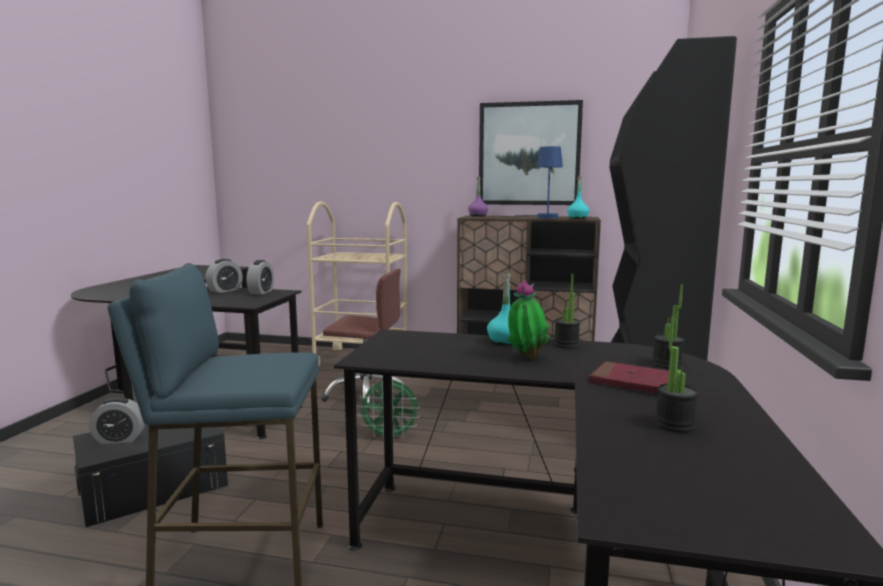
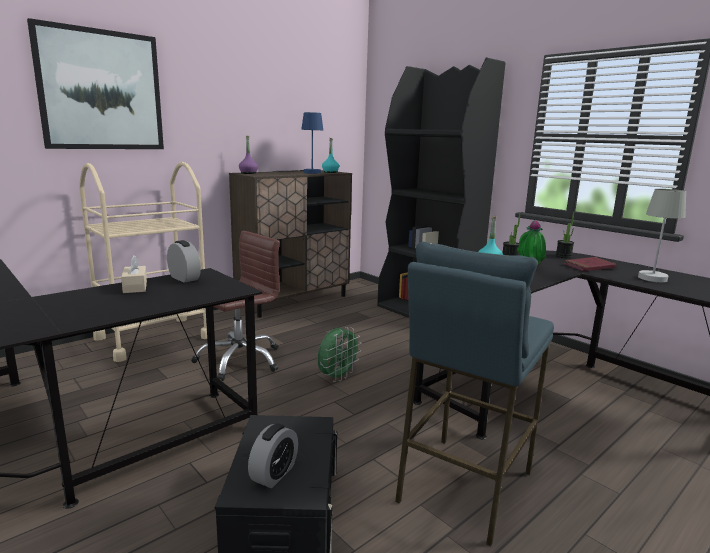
camera: 55 degrees left, 5 degrees up
(225, 290) = (135, 287): alarm clock -> beige tissue box
(529, 154) = (275, 116): picture -> picture (101, 90)
(674, 424) = (651, 276): potted plant -> grey table lamp

